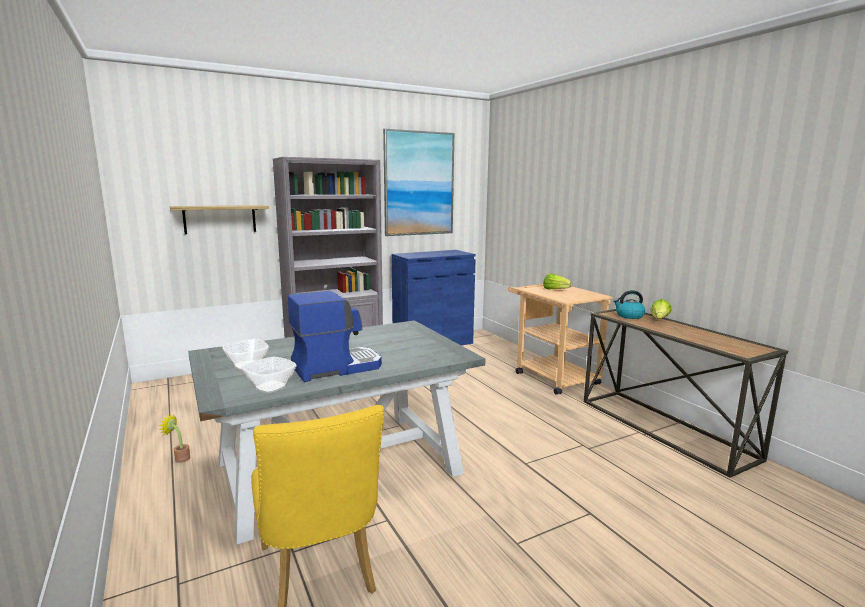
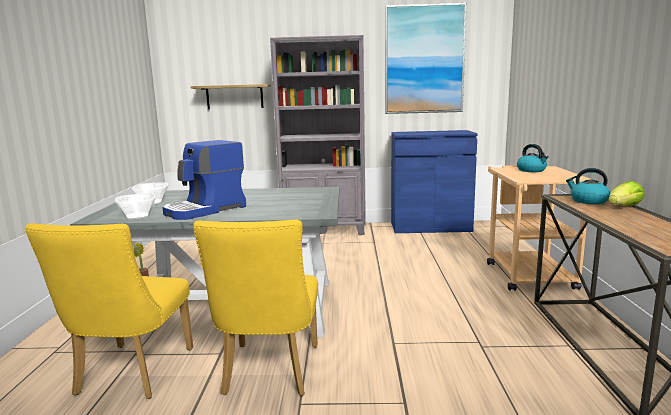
camera: 30 degrees right, 0 degrees up
(336, 367) = (205, 210): coffee machine -> coffee machine turned 135 degrees clockwise
(459, 525) = (269, 374): none -> yellow chair
(555, 290) = (532, 170): lettuce -> kettle

